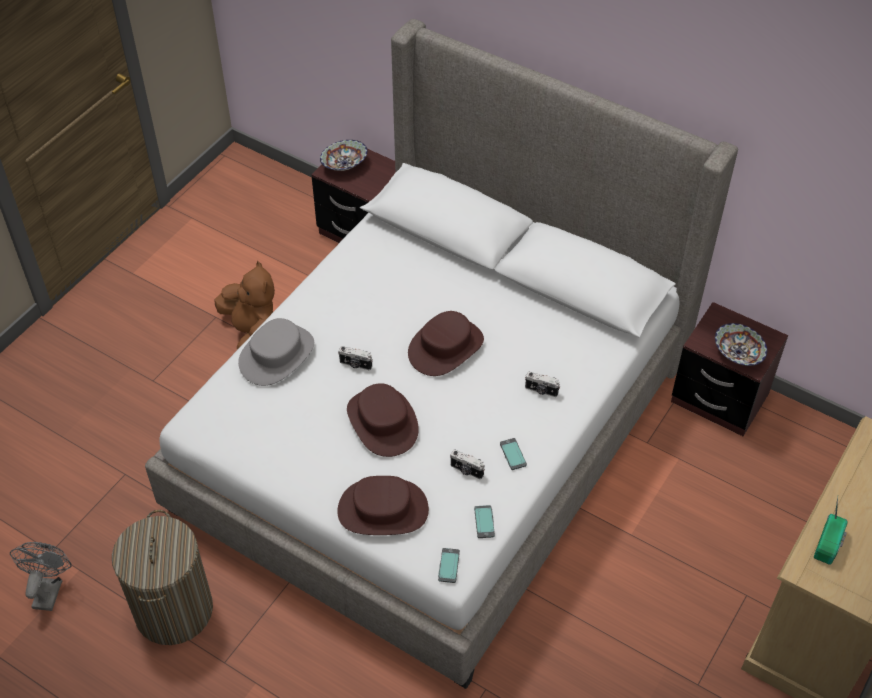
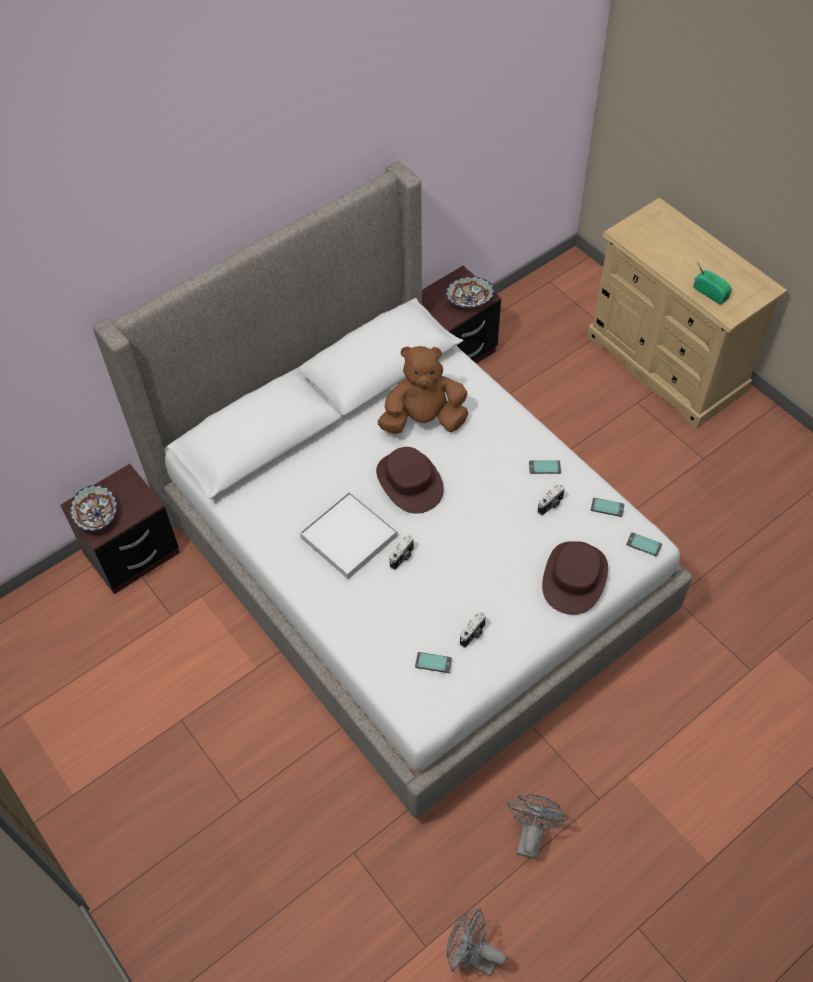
camera: 70 degrees left, 5 degrees up
(173, 610) = (530, 834): laundry basket -> grey fan
(248, 416) = (433, 662): none -> phone
(252, 332) = (219, 689): brown plush toy -> brown plush toy (423, 420)
(277, 355) = (366, 620): grey hat -> none
(364, 320) = (349, 537): none -> white tray
(383, 422) = (478, 553): brown hat -> none
(541, 391) = (484, 428): camera -> camera (473, 634)

